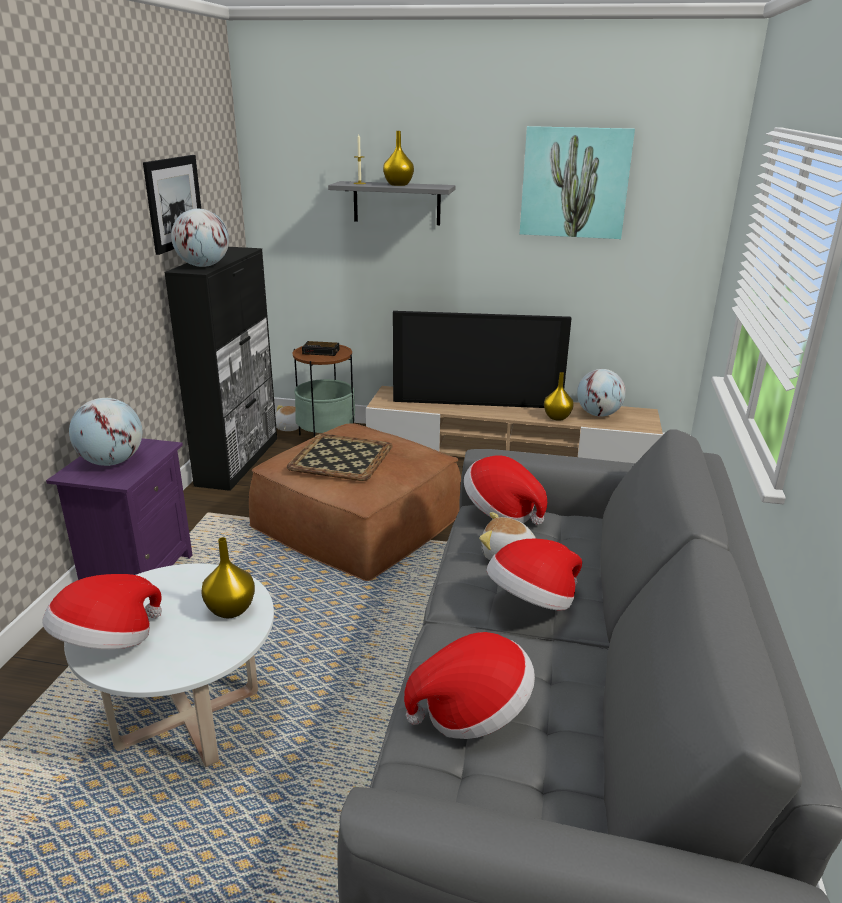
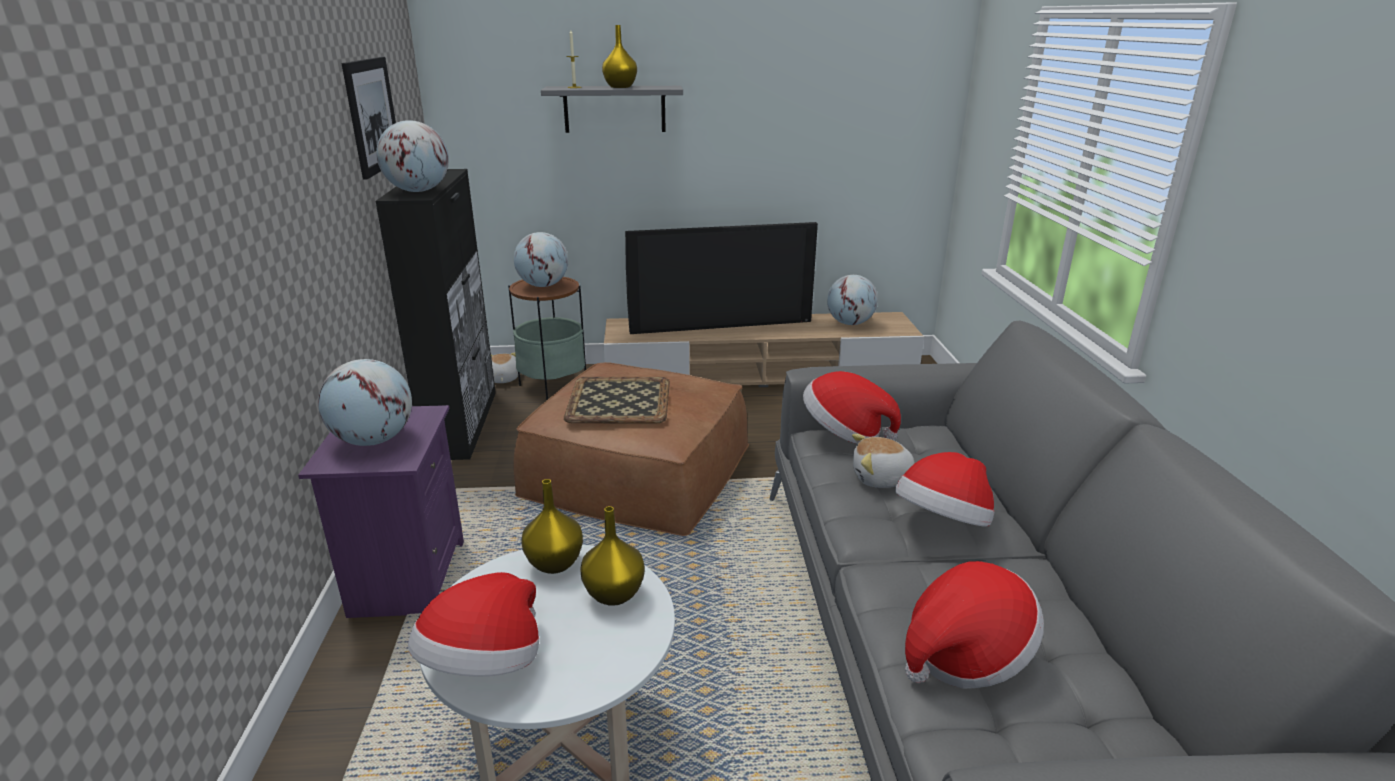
camera: 15 degrees left, 0 degrees up
(321, 351) = (543, 285): alarm clock -> globe
(557, 417) = (812, 331): yellow vase -> yellow vase (555, 564)
(574, 183) = (810, 78): picture -> none

